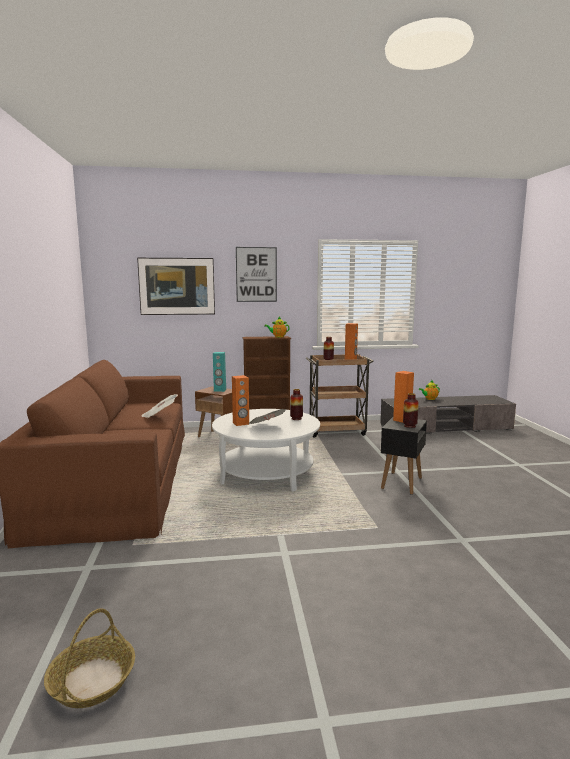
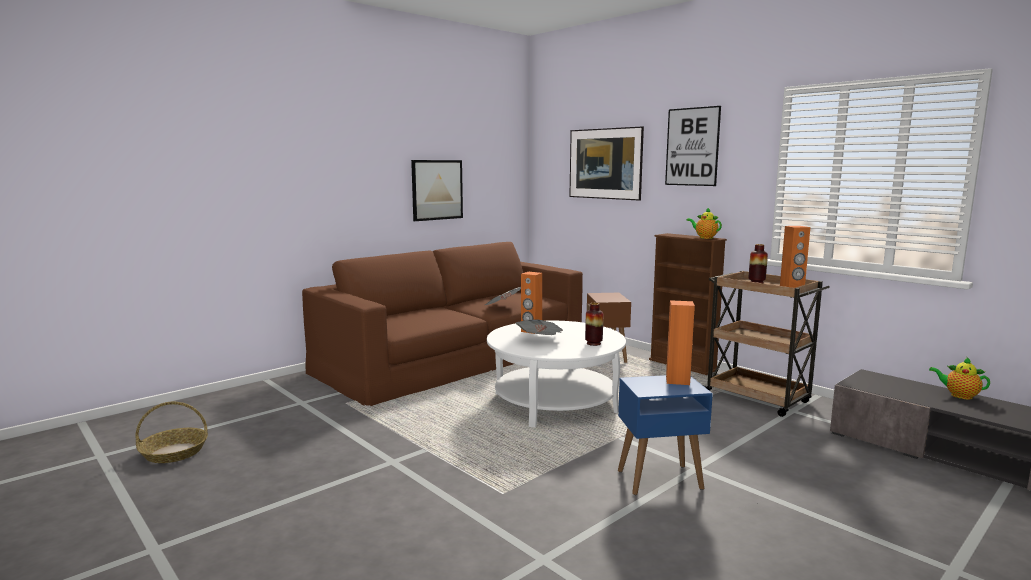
camera: 55 degrees right, 0 degrees up
(48, 315) = (437, 190): none -> picture
(220, 390) = (611, 297): turquoise speaker -> none
(401, 483) = (658, 480): black side table -> blue side table
(409, 426) = (658, 388): vase -> none

